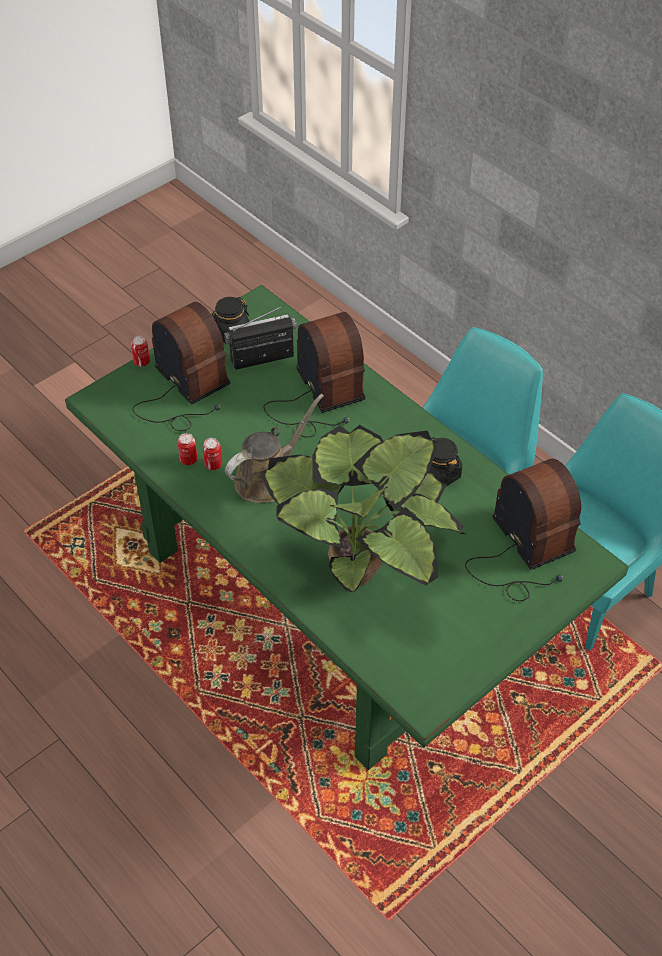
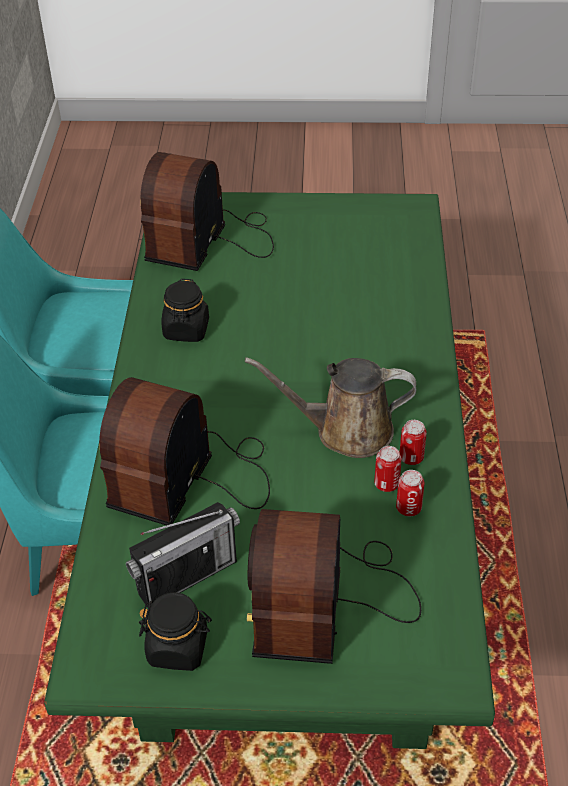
camera: 135 degrees left, 5 degrees down
(141, 362) = (339, 693): can -> can (411, 457)
(262, 358) = (187, 576): radio -> radio turned 60 degrees counterclockwise
(360, 567) = (351, 308): potted plant -> none

